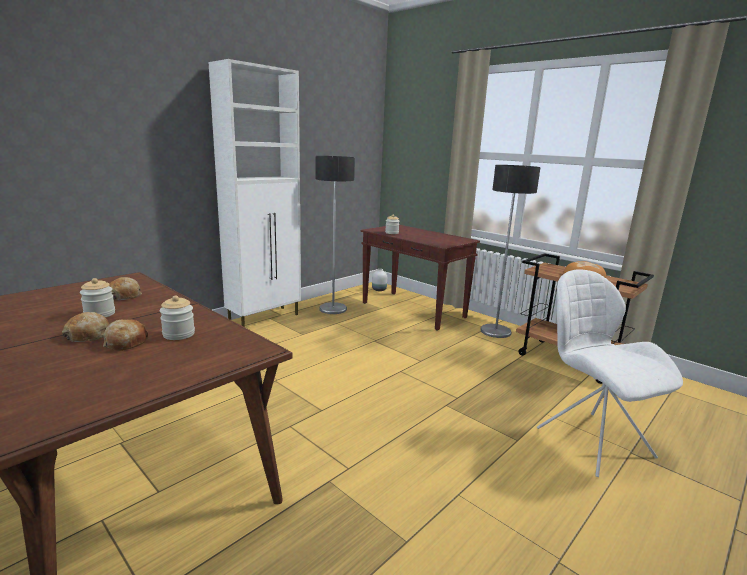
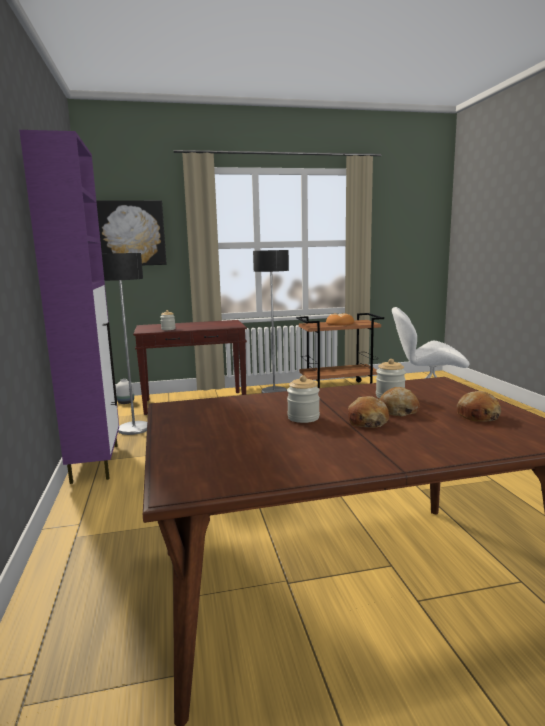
camera: 55 degrees left, 5 degrees down
(125, 295) = (247, 409): bread -> bread (478, 416)
(265, 318) = (96, 462): white cabinet -> purple cabinet
(415, 138) = (132, 233): none -> picture

